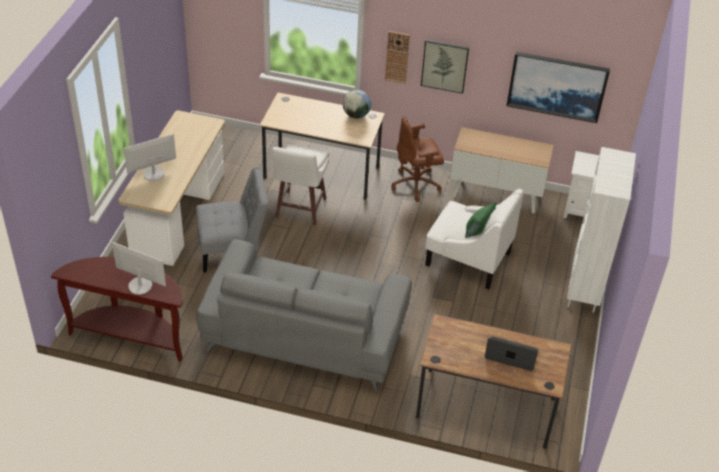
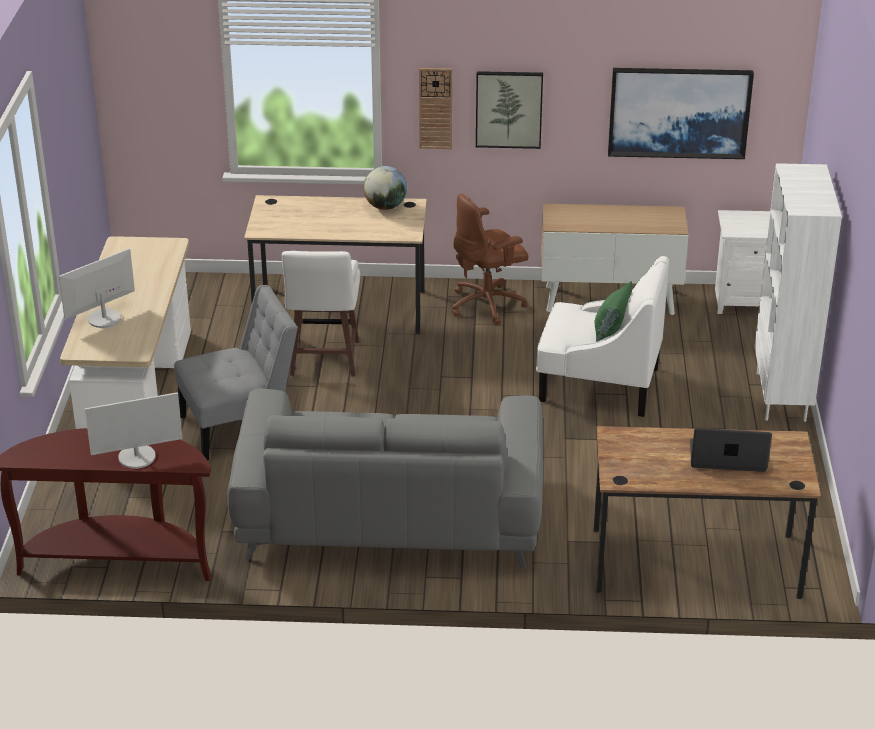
camera: 10 degrees left, 10 degrees down
(140, 285) = (137, 457): monitor -> monitor turned 150 degrees clockwise

